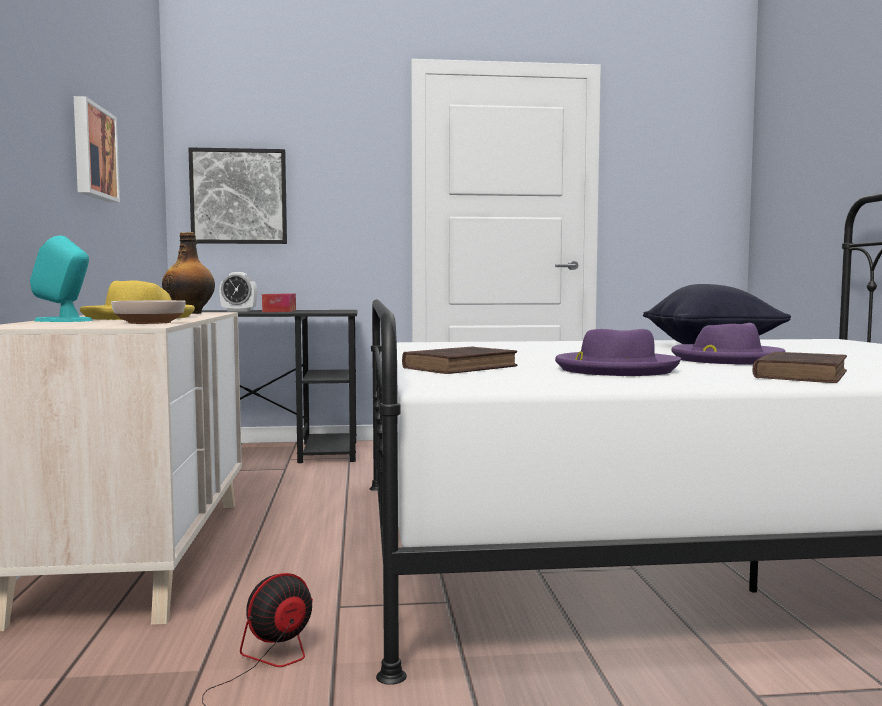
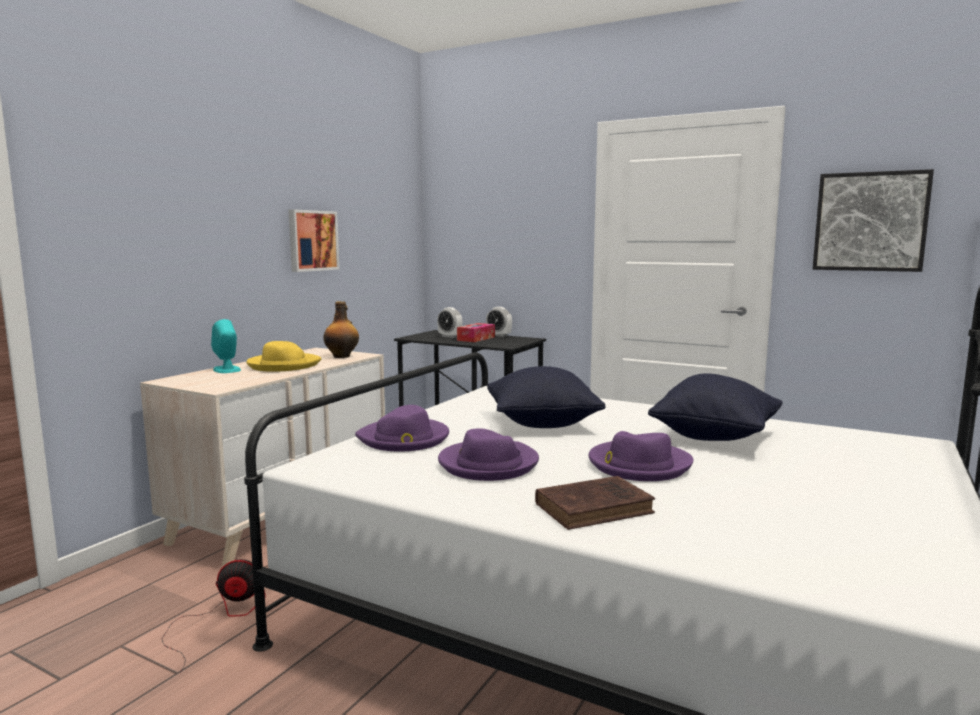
camera: 35 degrees right, 5 degrees up
(148, 322) = (243, 381): bowl -> none
(239, 196) = (467, 245): picture -> picture (870, 222)
(296, 309) = (499, 335): none -> alarm clock
(462, 367) = (404, 439): brown book -> purple hat
(549, 352) = (542, 423): none -> black pillow

